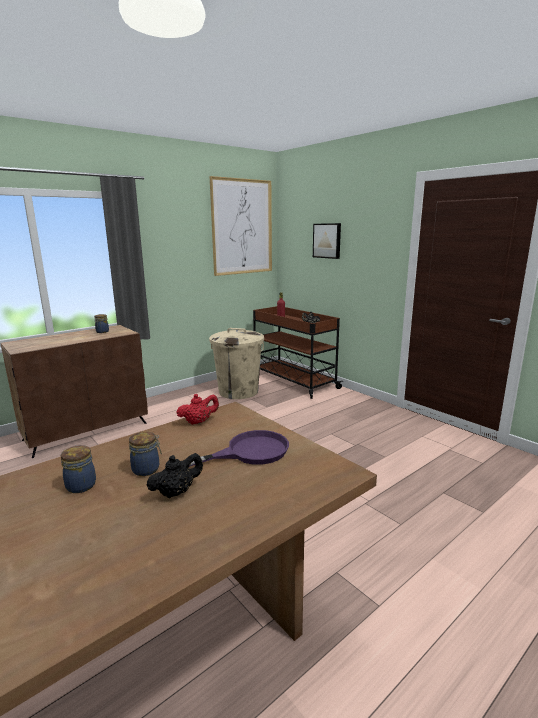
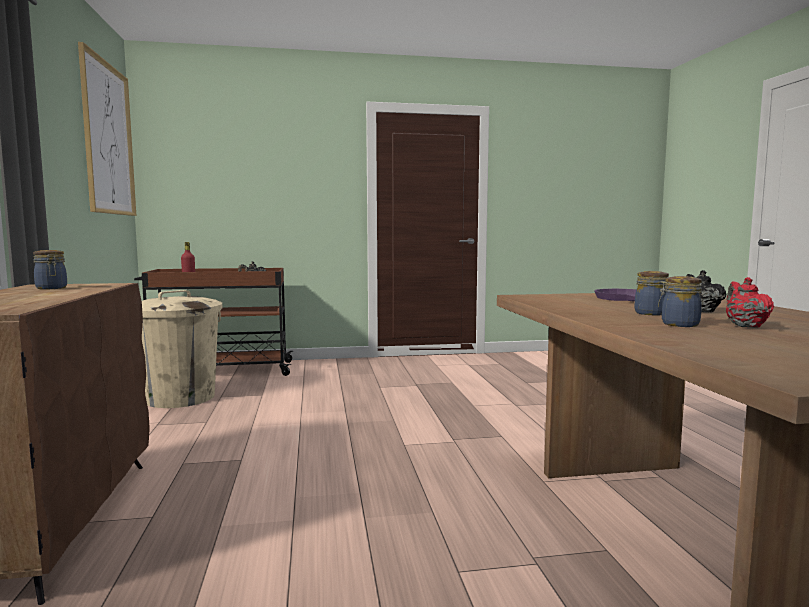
camera: 60 degrees left, 10 degrees down
(198, 422) = (542, 301): red teapot -> red teapot (744, 326)
(327, 240) = (243, 171): picture -> none

